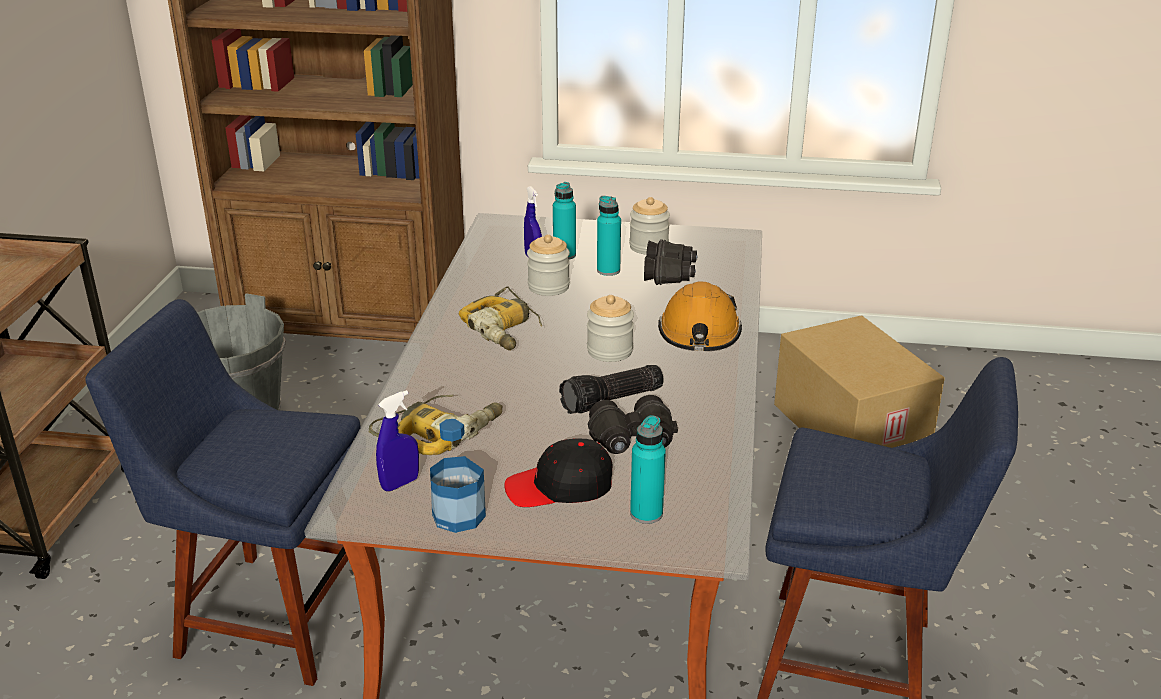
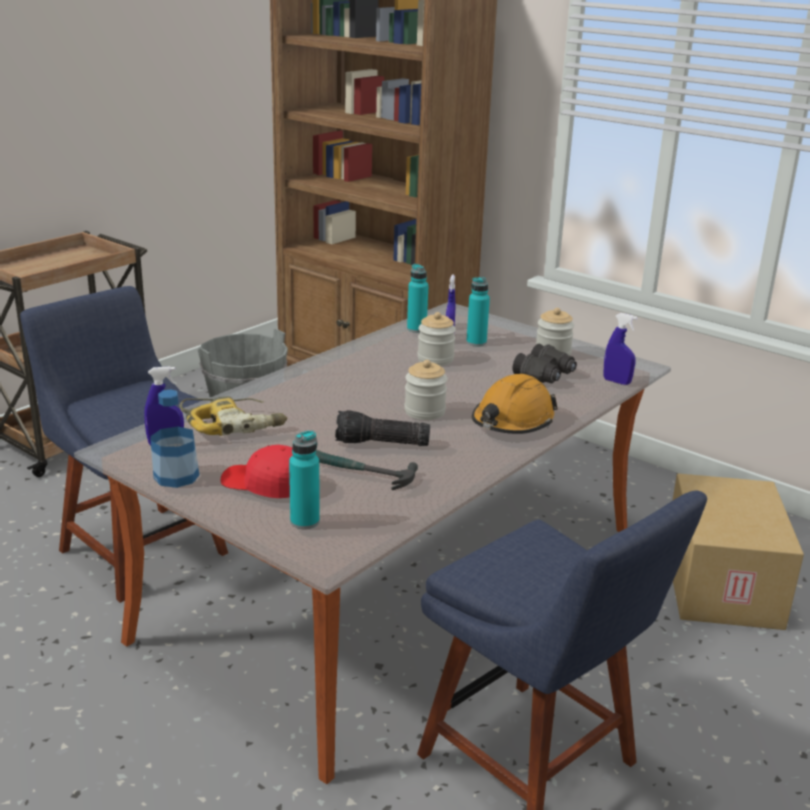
camera: 30 degrees right, 5 degrees down
(505, 329) = (366, 376): power drill -> none
(560, 487) = (267, 483): black cap -> red cap
(608, 270) = (497, 361): turquoise bottle -> turquoise bottle (416, 329)
(633, 440) = (361, 473): black binoculars -> hammer
(737, 260) = (616, 382): none -> blue spray bottle

